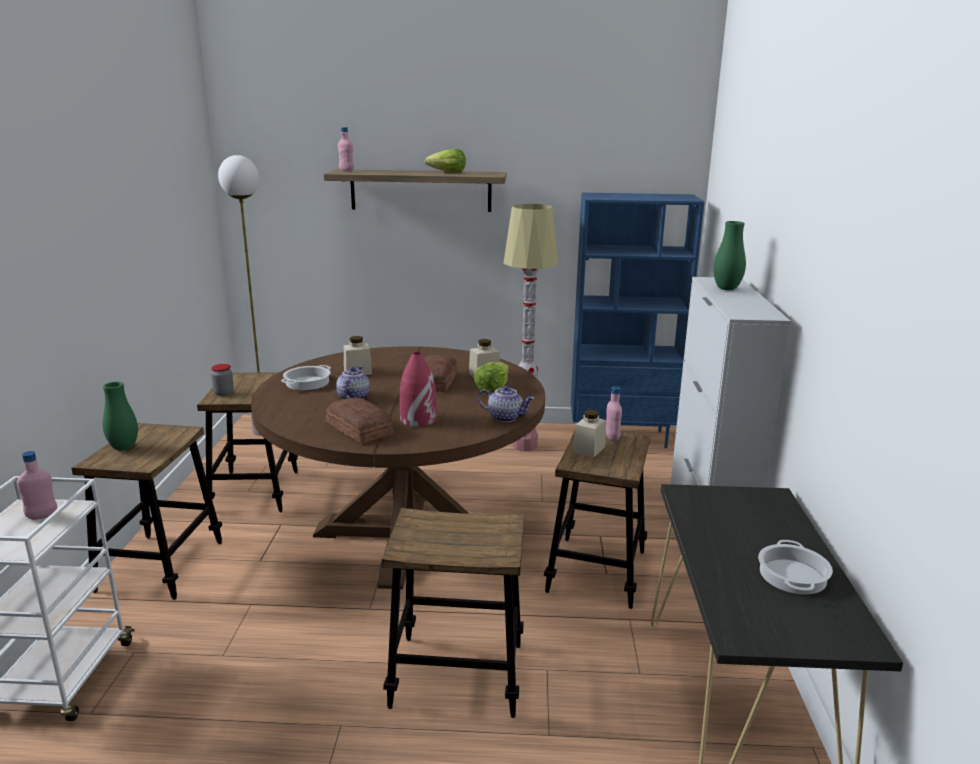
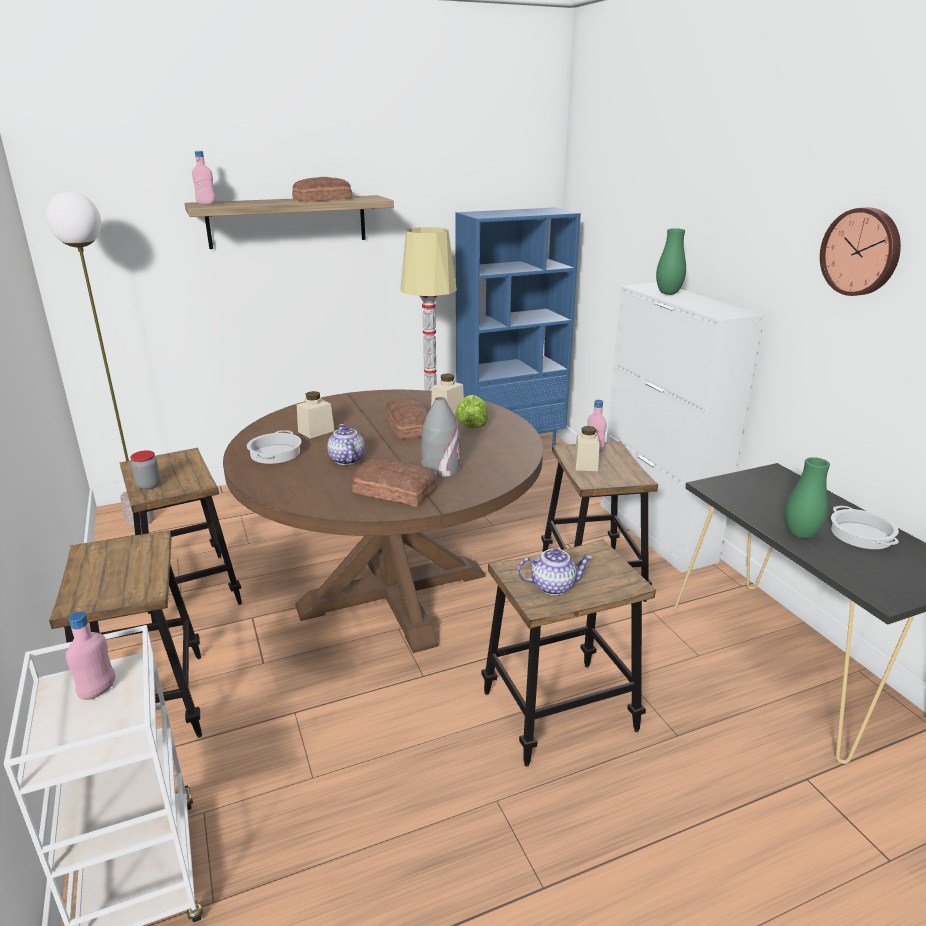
camera: 25 degrees left, 5 degrees up
(124, 448) = (93, 578): green vase -> green vase (800, 534)
(418, 419) = (440, 468): red vase -> grey vase
(447, 172) = (323, 199): lettuce -> bread
(506, 417) = (519, 449): teapot -> teapot (553, 586)
(852, 258) = (862, 252): none -> wall clock

